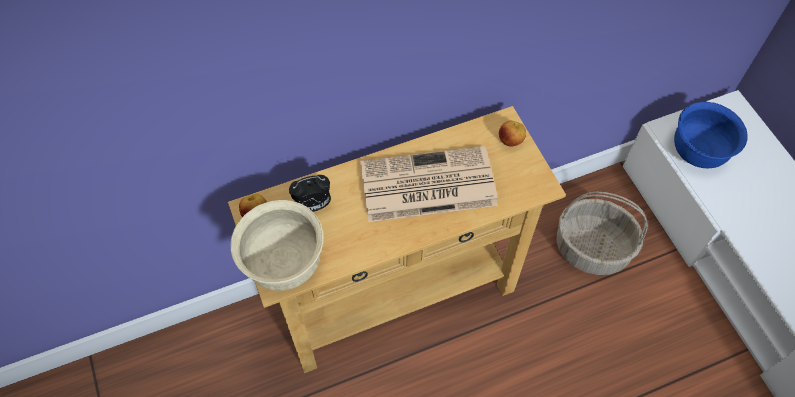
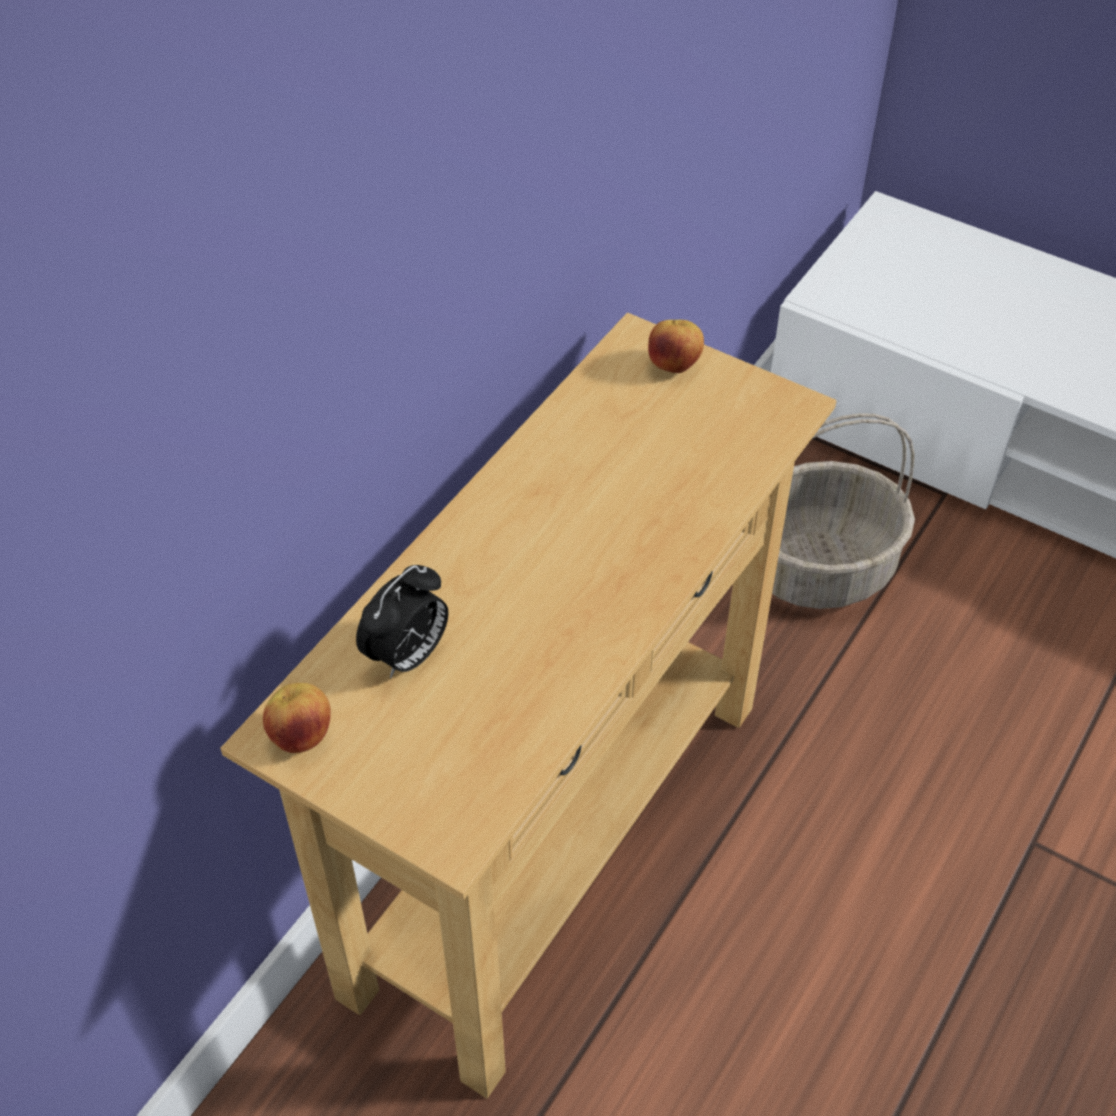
camera: 35 degrees left, 10 degrees down
(284, 264) = (441, 792): beige bowl -> none
(426, 185) = (592, 509): newspaper -> none
(697, 153) = (896, 305): blue bowl -> none

